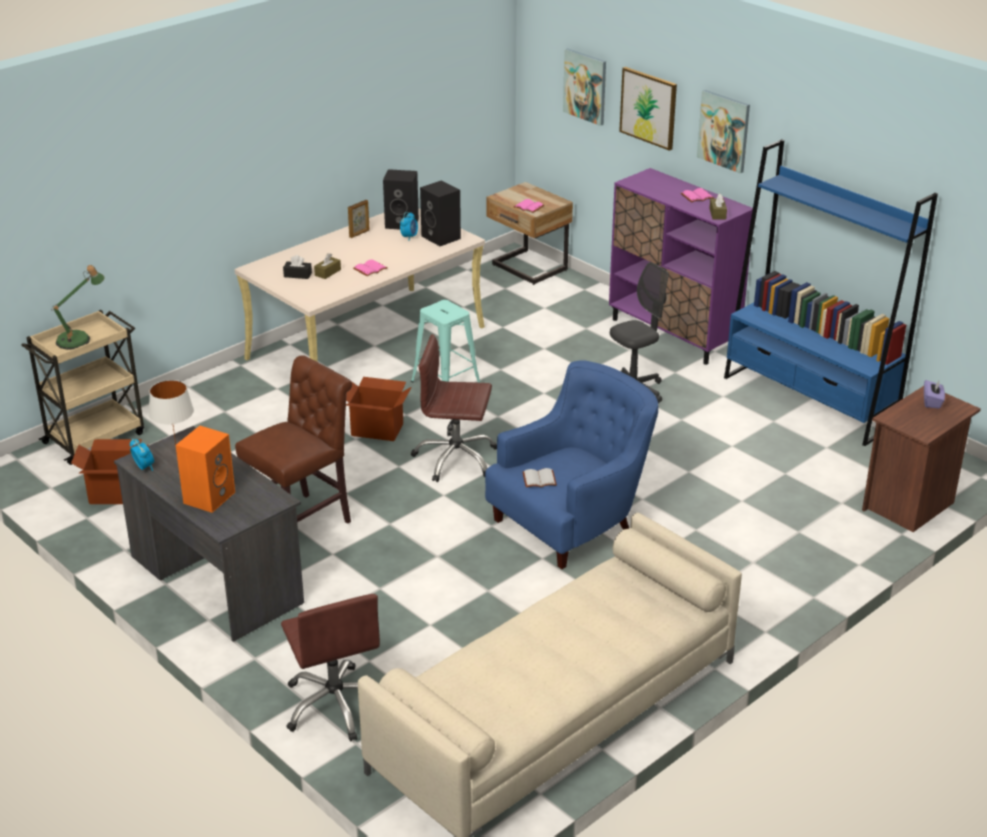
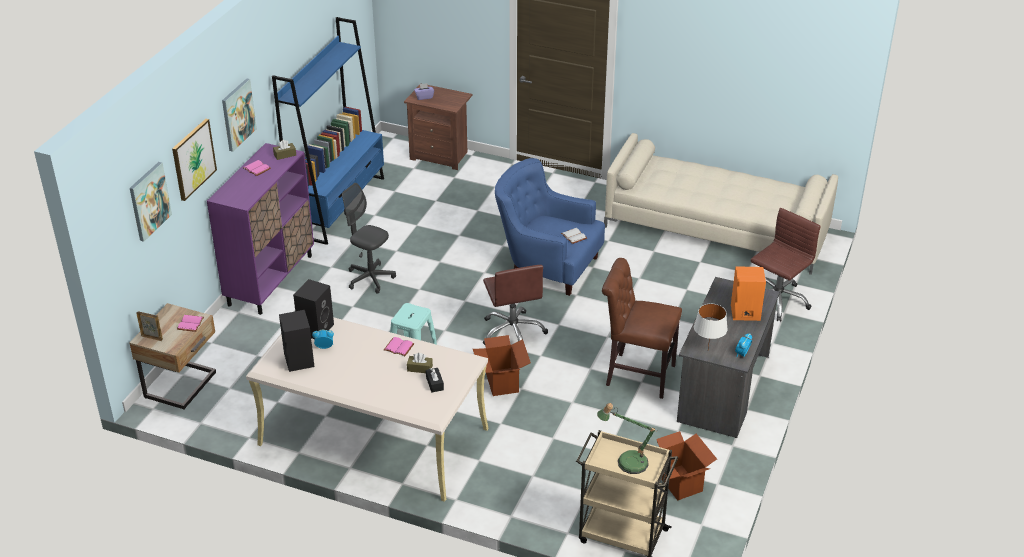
camera: 115 degrees left, 5 degrees up
(359, 234) = (333, 377): picture frame -> picture frame (152, 337)

